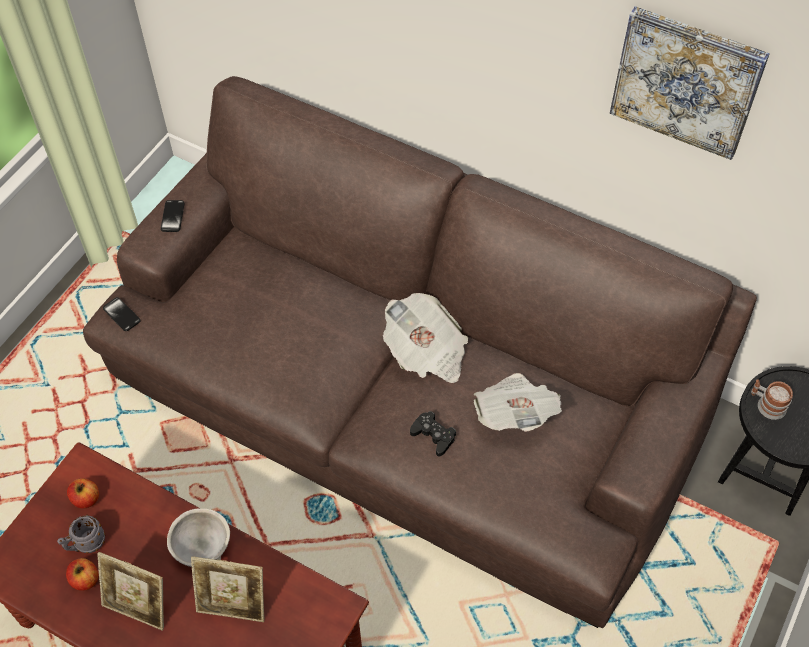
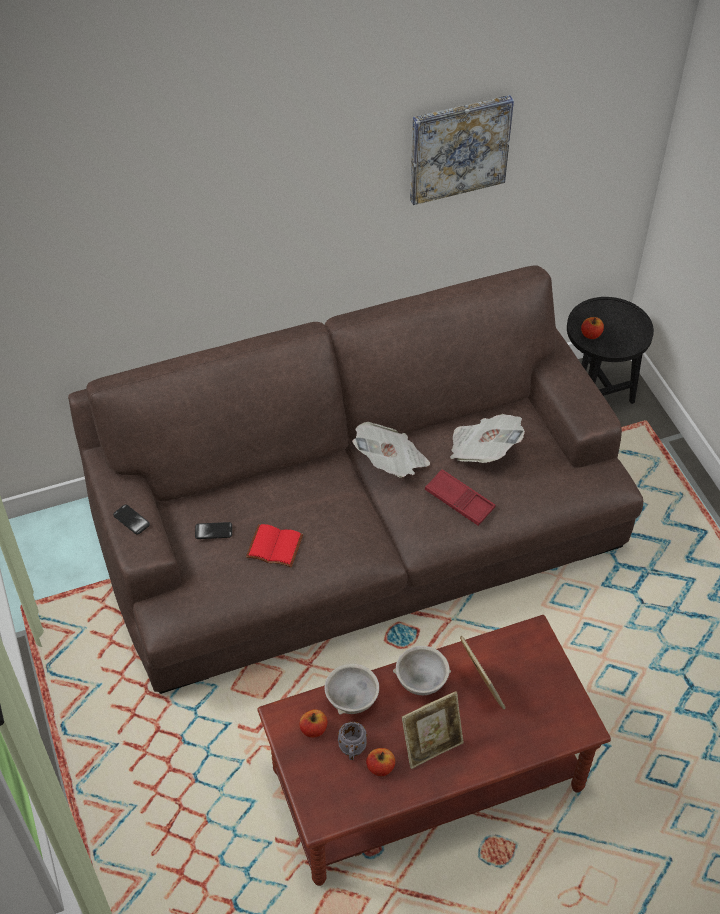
camera: 50 degrees left, 5 degrees down
(121, 315) = (171, 614): phone -> phone (213, 531)
(138, 506) = (351, 700): none -> grey bowl
(233, 604) = (480, 689): picture frame -> picture frame turned 75 degrees counterclockwise
(248, 333) = (273, 547): none -> red book
(433, 436) = (459, 501): black game controller -> red tray
(767, 404) = (591, 334): mug -> apple

